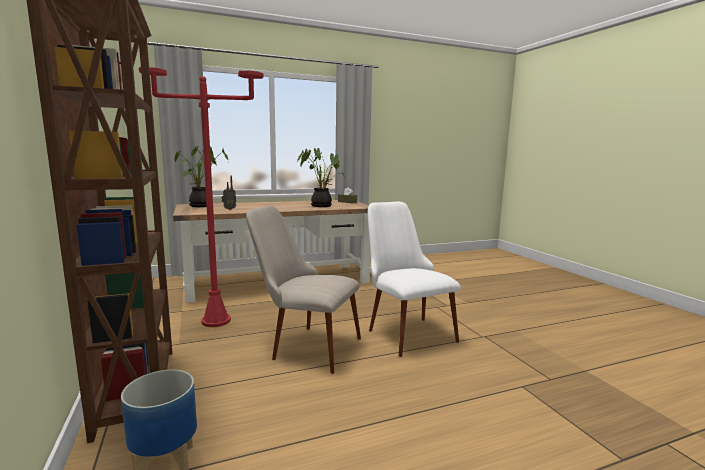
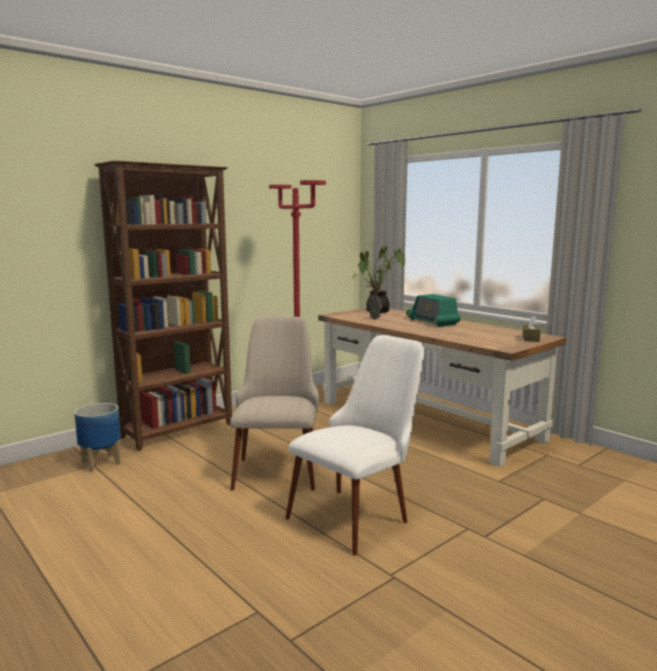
camera: 70 degrees right, 0 degrees up
(269, 204) = (432, 322): none -> radio
(322, 205) = (469, 335): potted plant -> none

